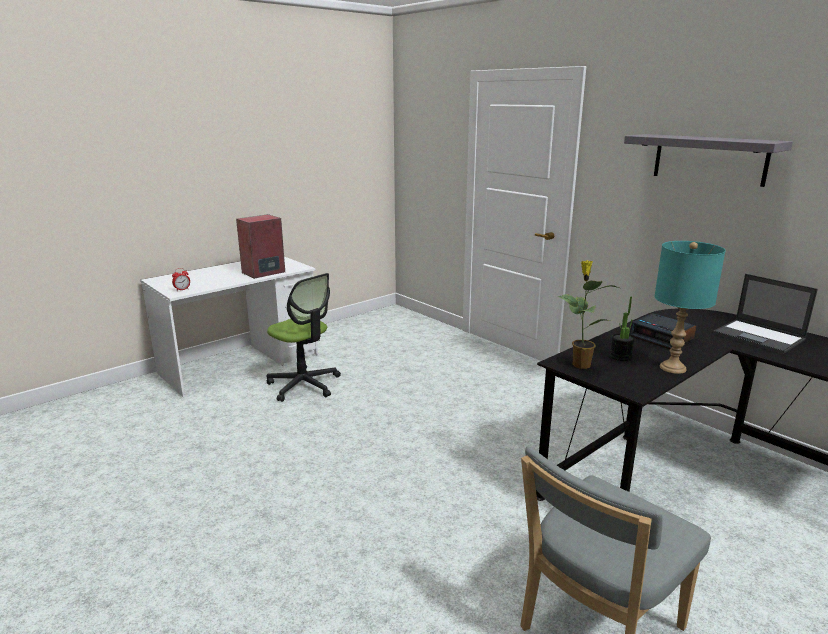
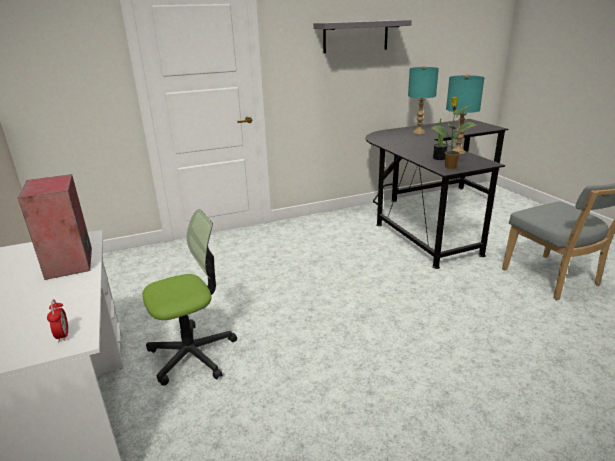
camera: 70 degrees left, 5 degrees up
(662, 337) = (412, 146): alarm clock -> none
(759, 337) = (419, 132): laptop -> turquoise table lamp

